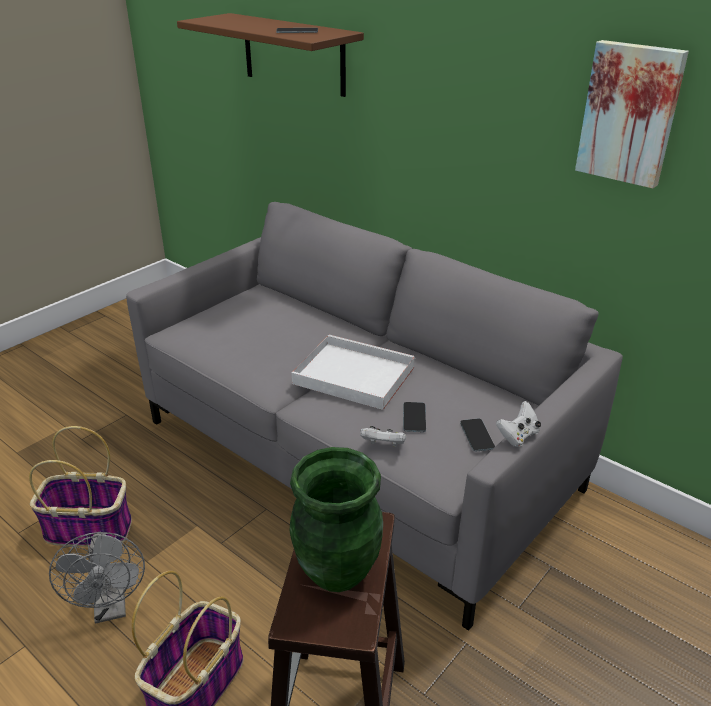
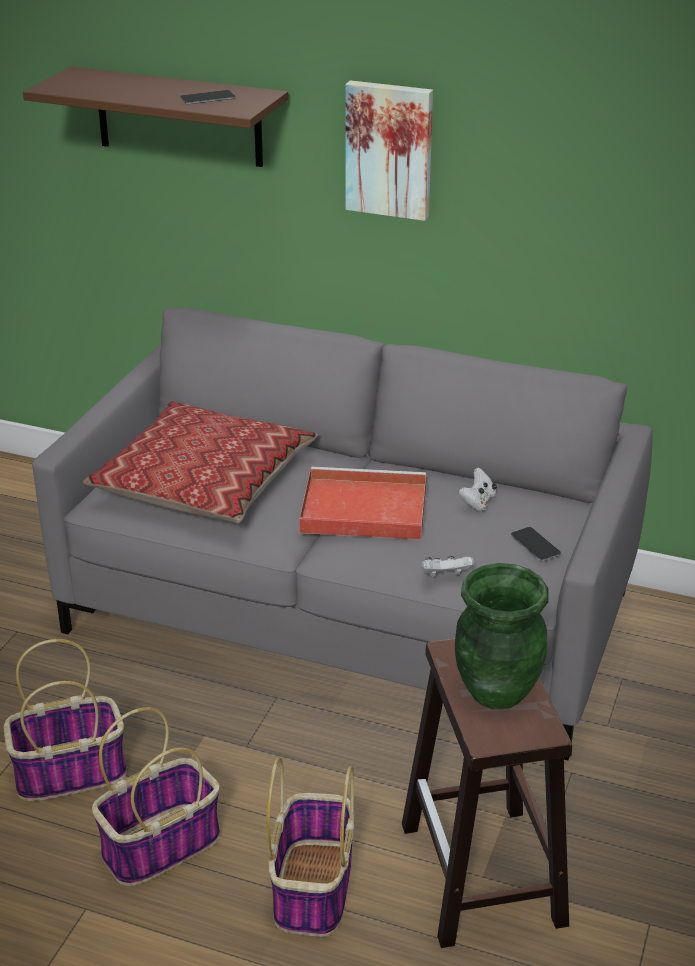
camera: 20 degrees left, 0 degrees up
(111, 608) = (162, 845): grey fan -> basket
(252, 331) = (205, 480): none -> pillow
(351, 375) = (361, 509): white tray -> red tray
(414, 417) = (459, 540): phone -> none
(518, 436) = (595, 532): white game controller -> white game controller (478, 502)
(630, 113) = (632, 172): picture -> picture (390, 149)

